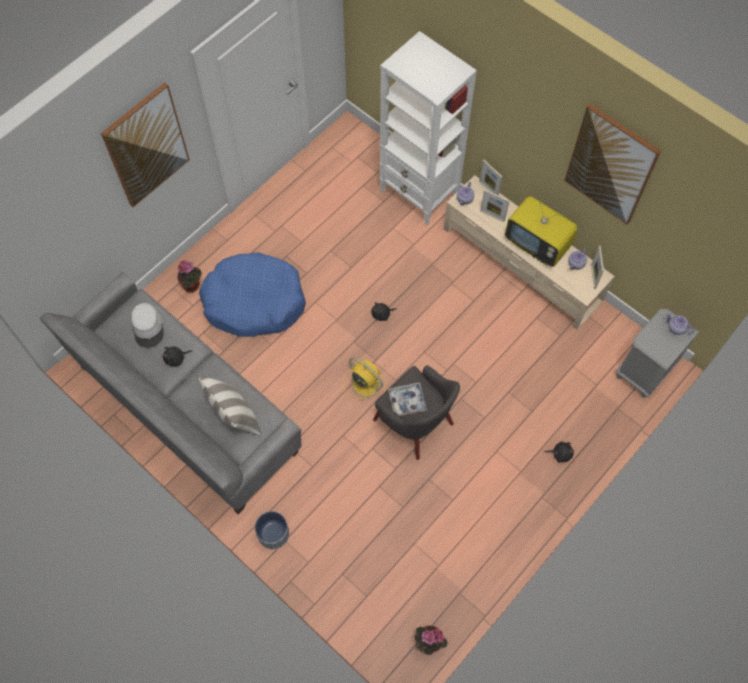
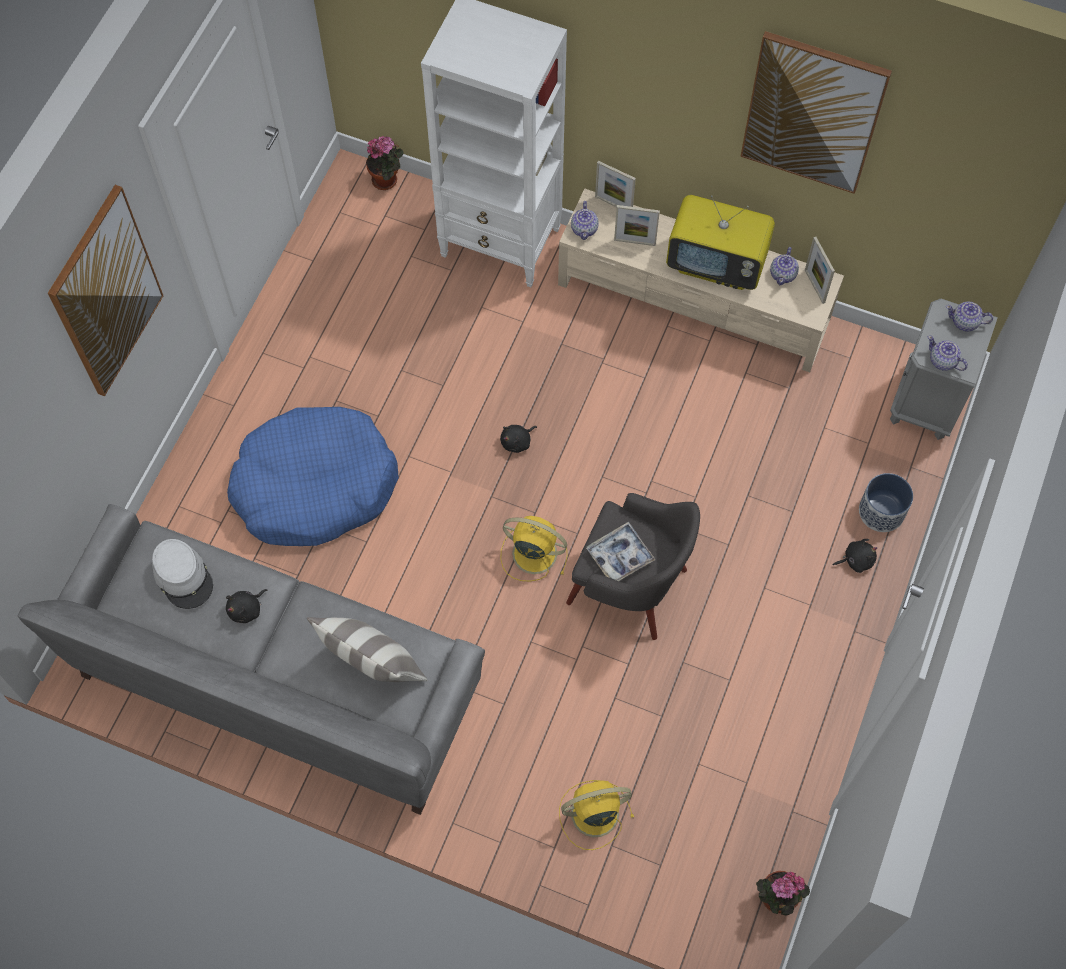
camera: 20 degrees left, 0 degrees up
(193, 286) = (208, 492): potted plant -> potted plant (387, 180)
(273, 534) = (485, 824): planter -> planter (881, 512)
(338, 550) = (592, 814): none -> yellow fan
(652, 348) = (943, 361): none -> teapot

